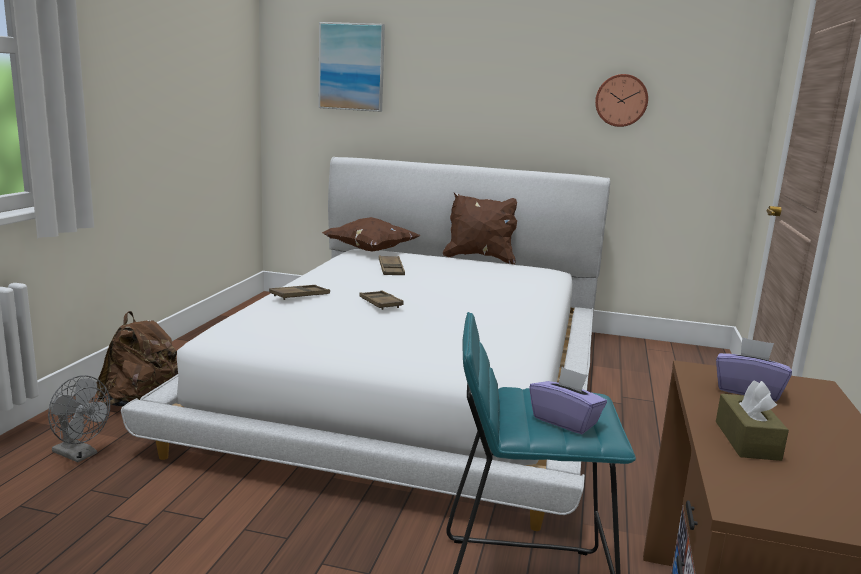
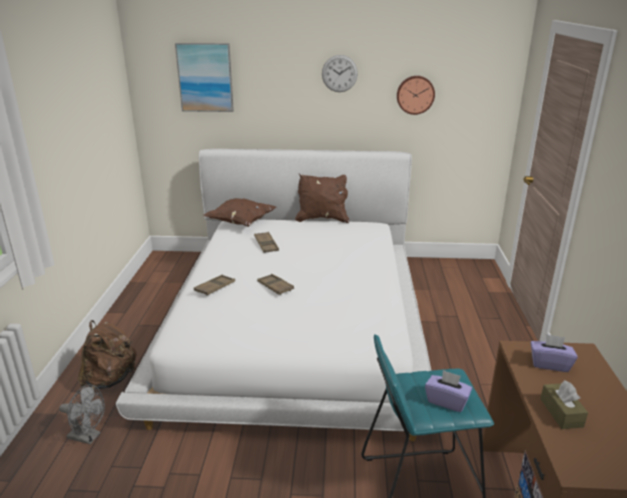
camera: 10 degrees left, 10 degrees up
(520, 68) = (339, 73): none -> wall clock

